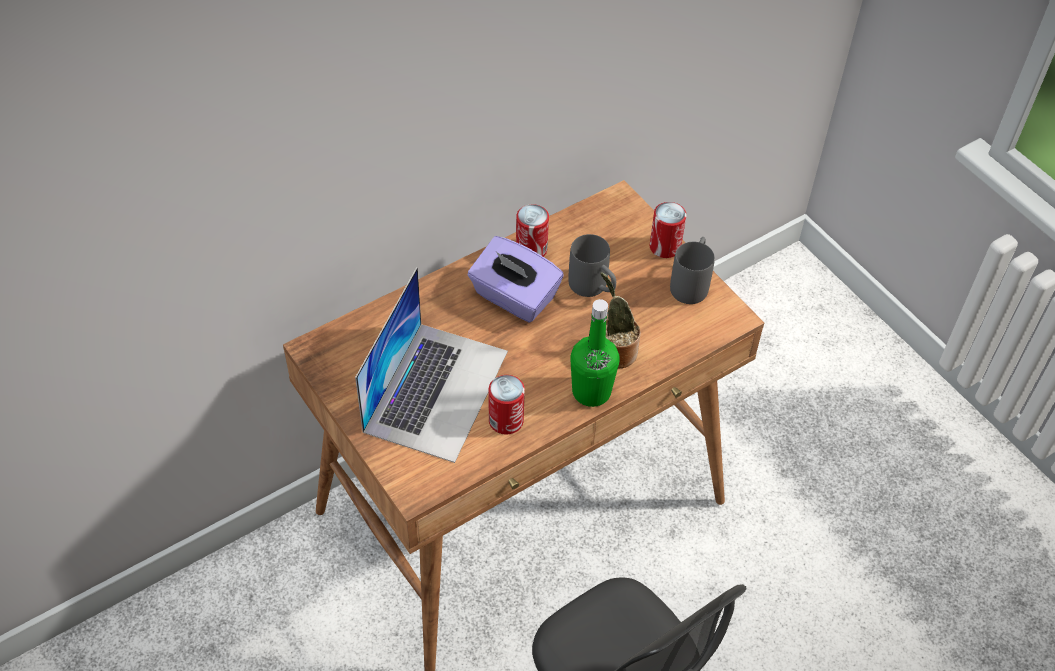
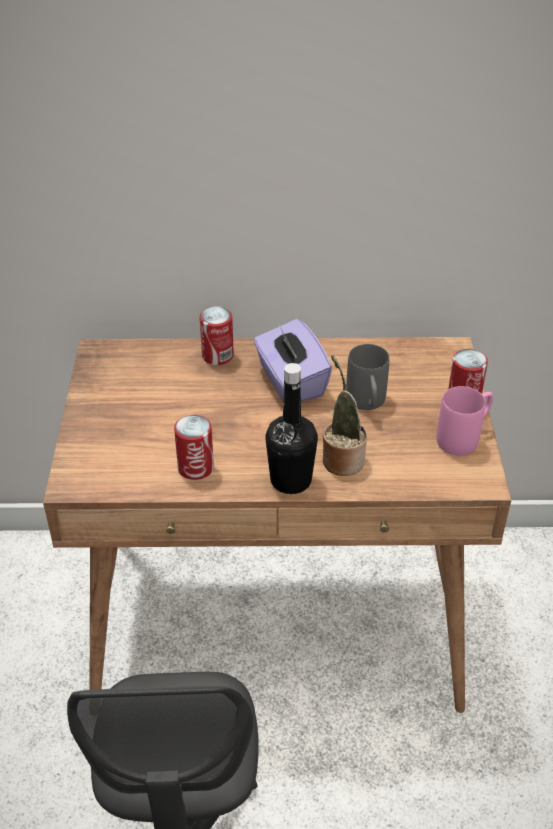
camera: 35 degrees right, 10 degrees down
(436, 390) = (161, 420): laptop -> none
(531, 249) = (338, 354): can -> can (217, 356)
(591, 392) = (291, 480): green bottle -> black bottle
(691, 283) = (464, 437): grey mug -> pink mug

